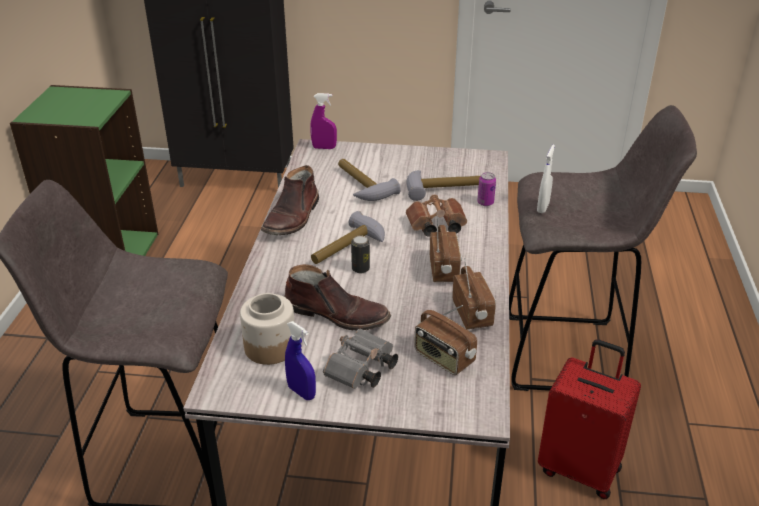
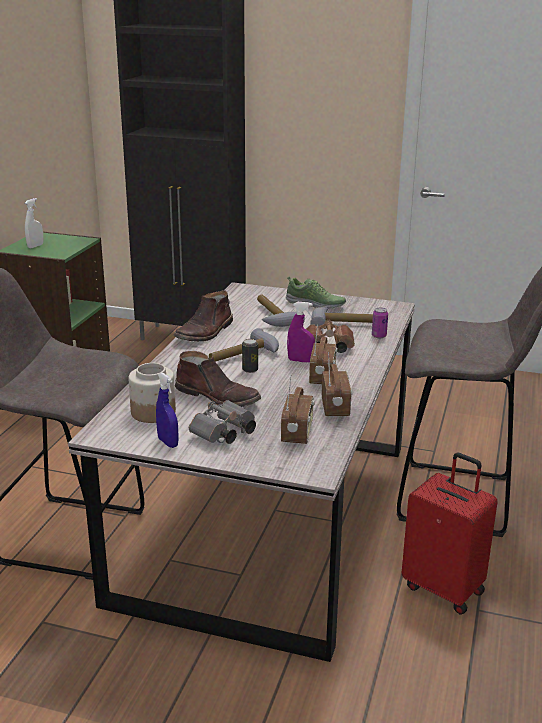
camera: 10 degrees right, 10 degrees down
(324, 148) = (251, 289): purple spray bottle -> purple spray bottle (300, 361)
(402, 163) = (315, 304): none -> shoe
(443, 358) = (297, 433): radio -> radio turned 135 degrees counterclockwise
(543, 207) = (430, 343): white spray bottle -> white spray bottle (35, 246)

